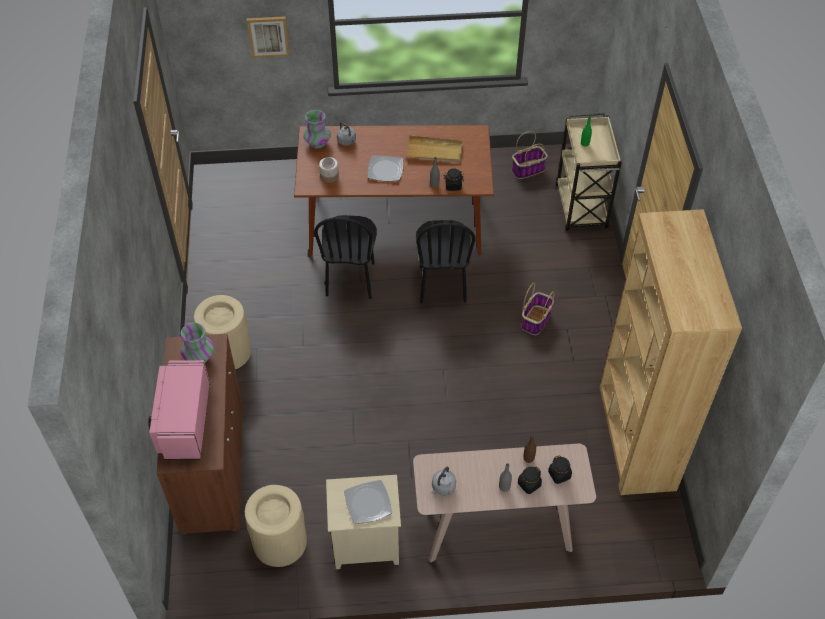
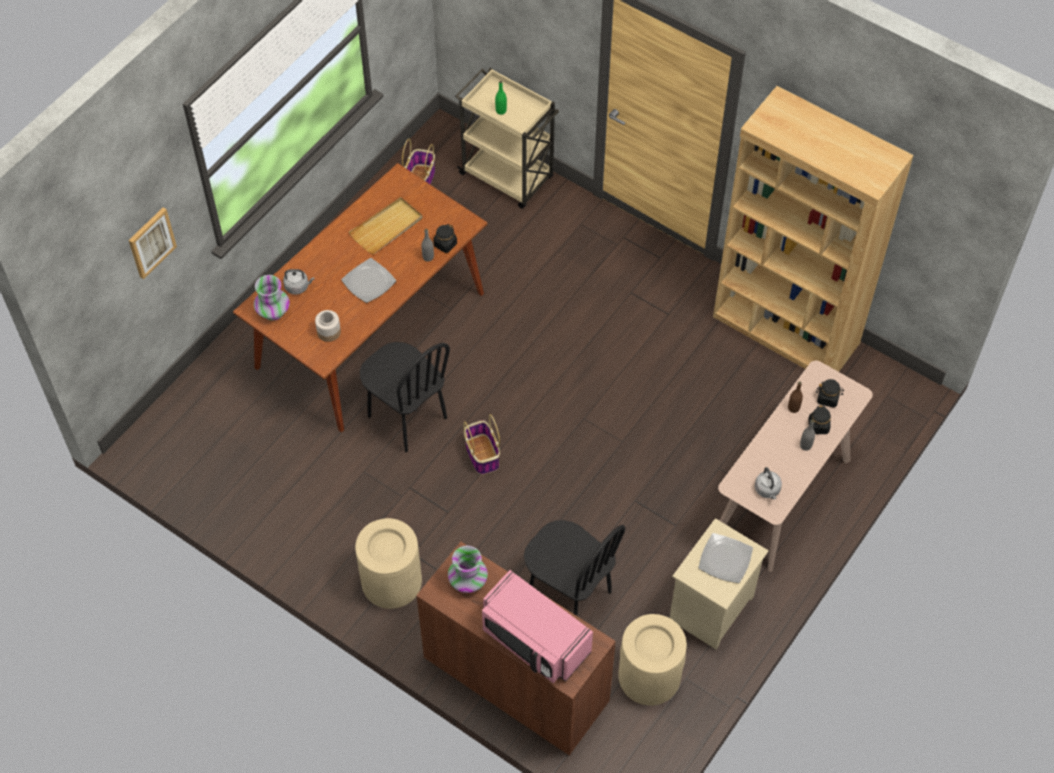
camera: 50 degrees left, 5 degrees up
(442, 284) = (487, 349): black chair -> black chair (569, 595)
(536, 320) = (598, 308): basket -> basket (482, 454)

